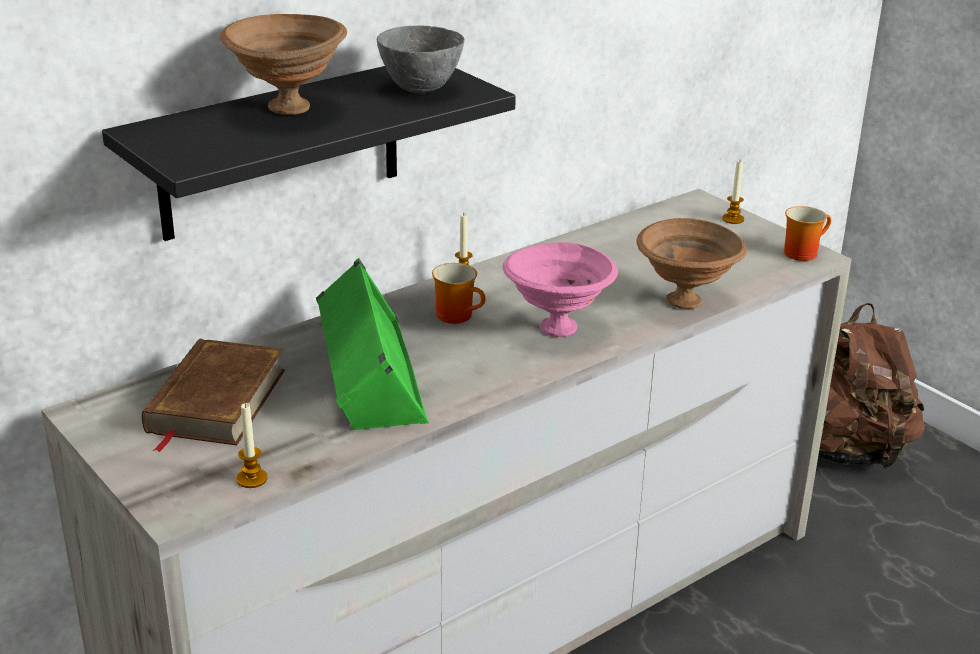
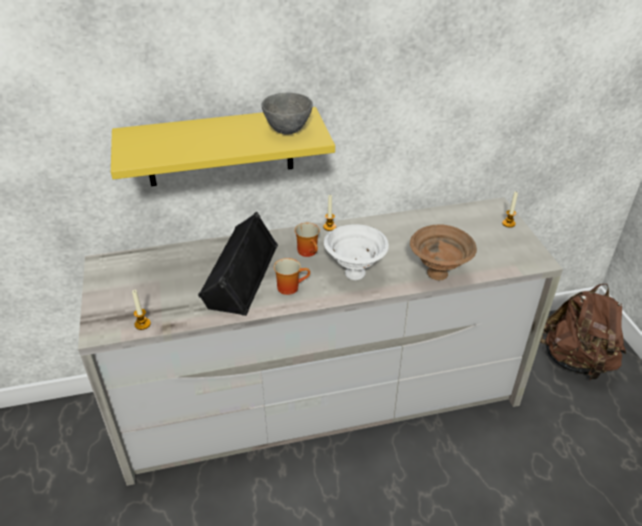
camera: 25 degrees right, 10 degrees up
(215, 401) = (159, 272): brown book -> none
(281, 148) = (220, 147): black shelf -> yellow shelf
(289, 109) = (208, 132): brown bowl -> none
(366, 371) = (239, 274): green speaker -> black speaker
(555, 327) = (353, 273): pink bowl -> white bowl
(801, 252) = (534, 256): mug -> mug (290, 286)

